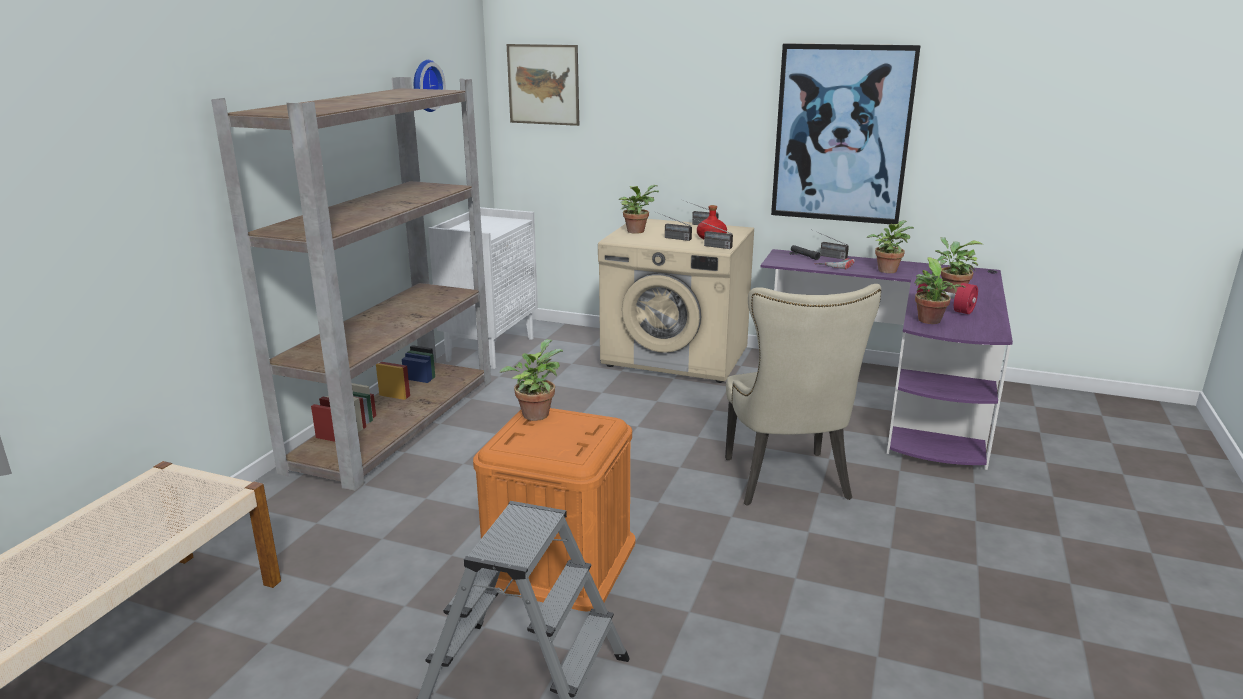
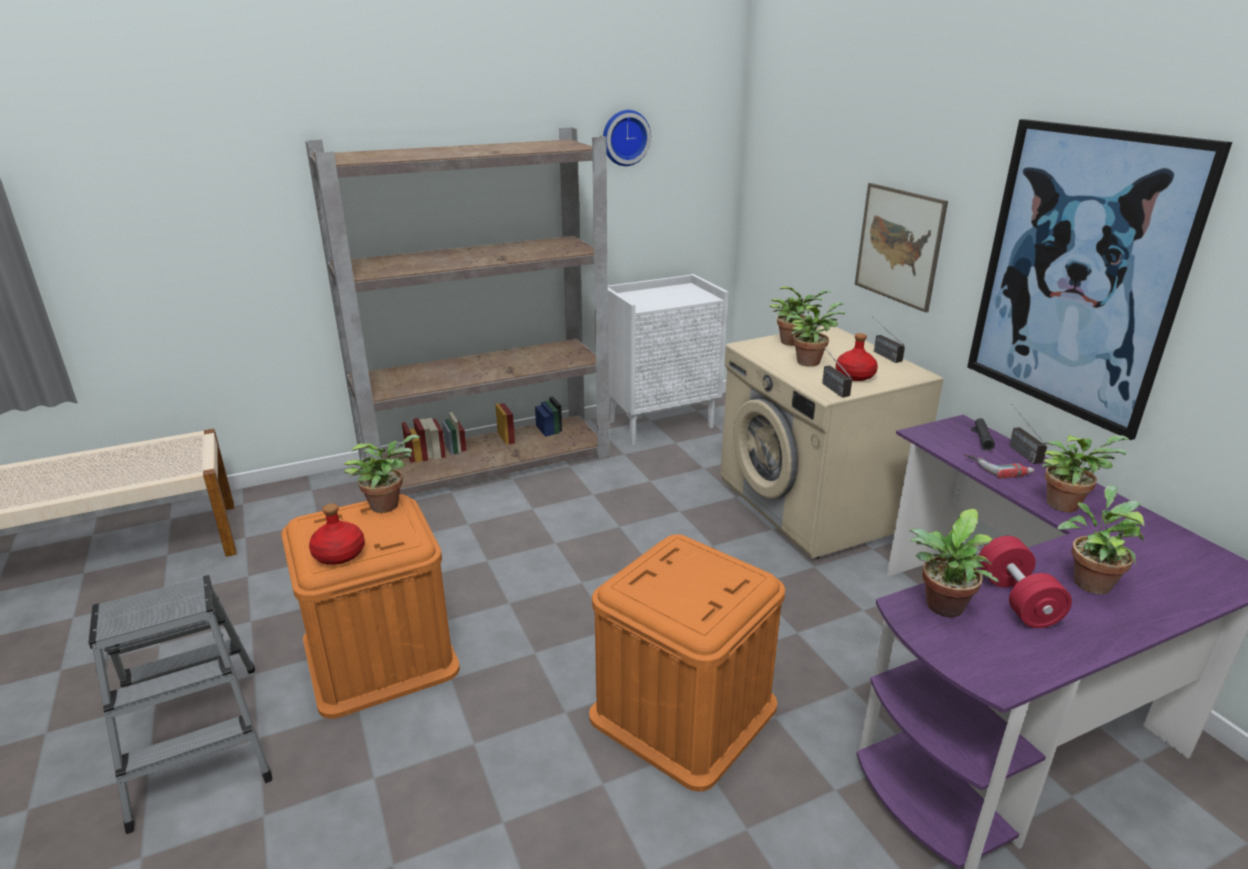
camera: 45 degrees right, 5 degrees up
(543, 84) = (781, 146): picture -> picture (898, 246)
(576, 447) = (339, 554): none -> red bottle
(671, 238) = (809, 361): radio -> potted plant
(786, 480) = (683, 711): beige chair -> orange storage box

